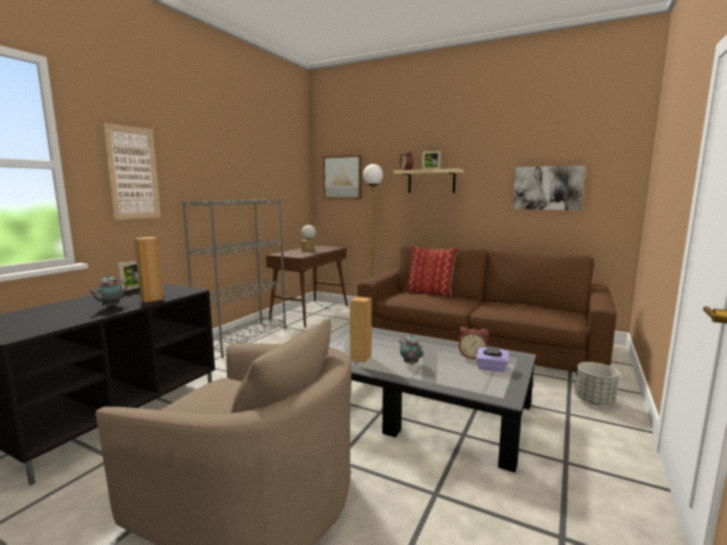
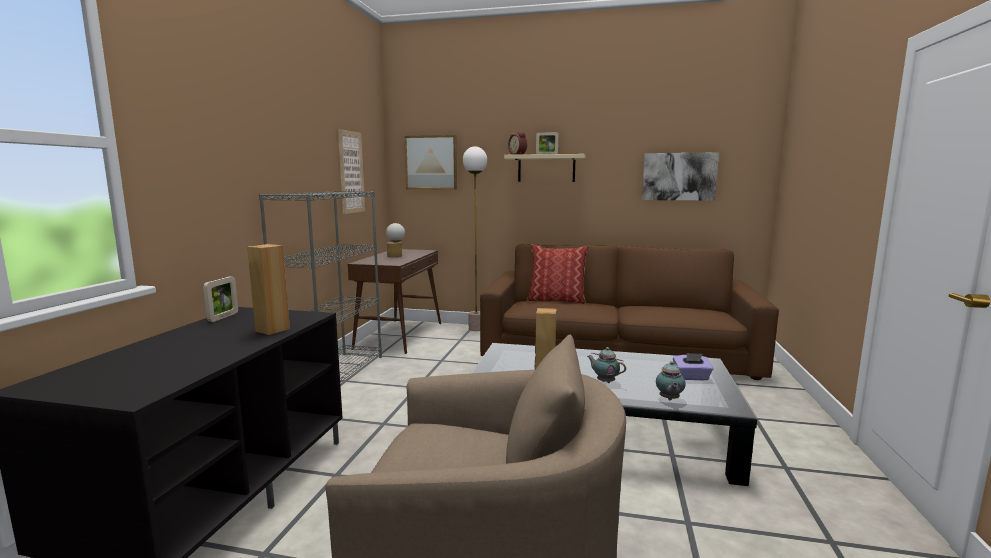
camera: 15 degrees left, 0 degrees up
(110, 307) = (225, 345): teapot -> teapot (669, 399)
(133, 173) = (201, 155): picture -> picture (351, 172)
(472, 356) = (661, 366): alarm clock -> none
(593, 401) = (769, 402): grey planter -> none

